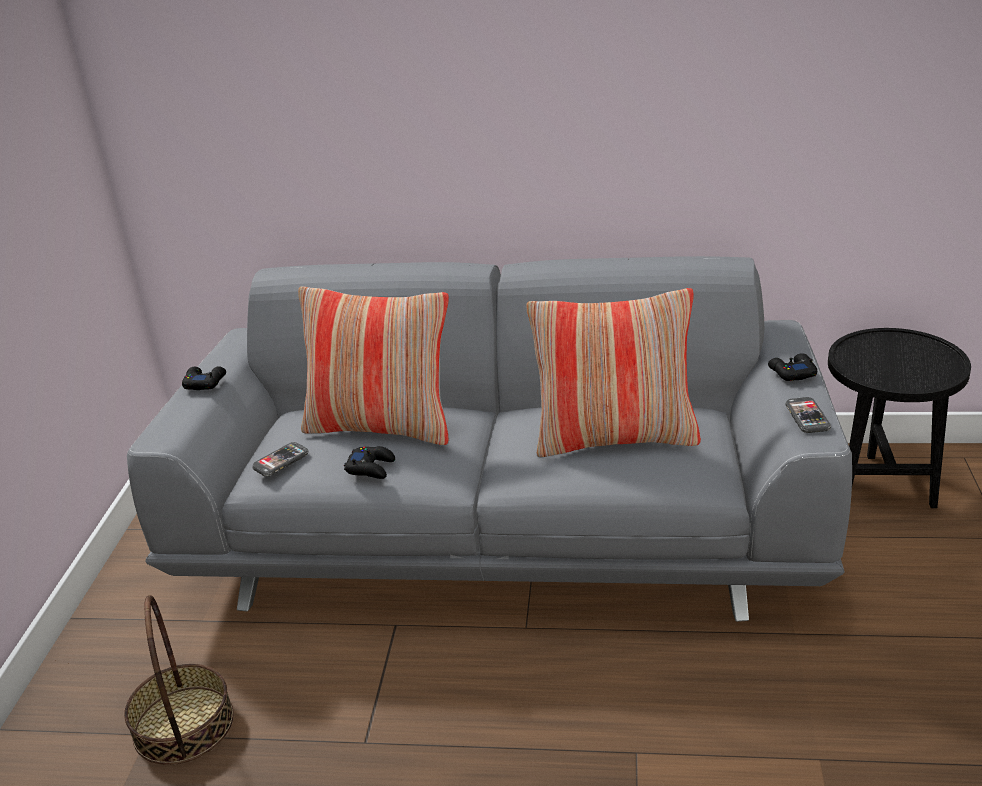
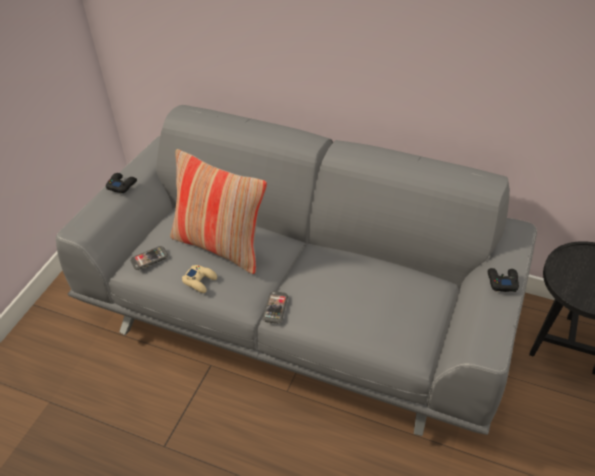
camera: 15 degrees right, 15 degrees up
(184, 725) = (70, 401): basket -> none
(371, 467) = (200, 281): black game controller -> beige game controller
(615, 438) = (363, 299): pillow -> none
(807, 417) = (491, 330): phone -> phone (275, 308)

